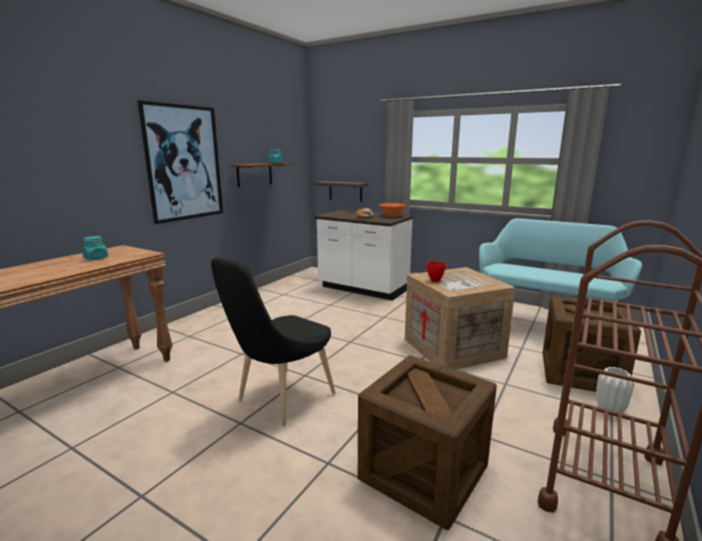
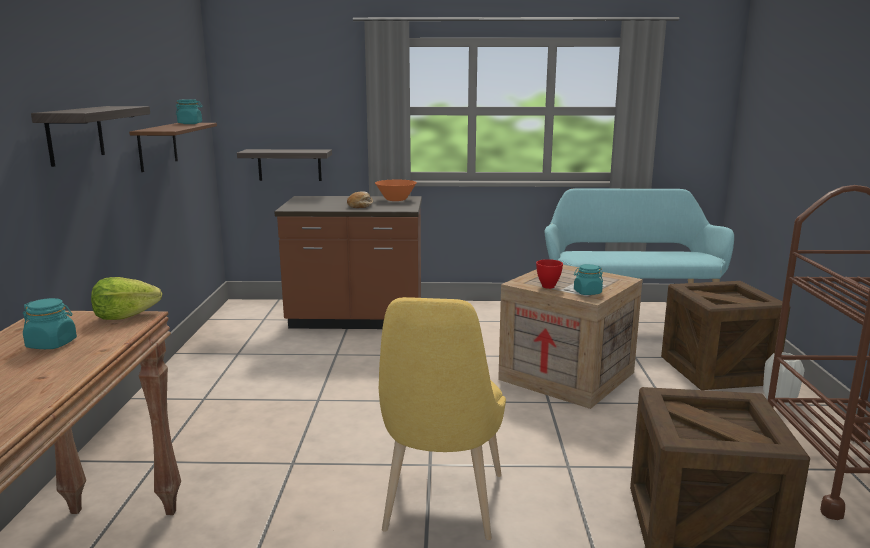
camera: 30 degrees left, 0 degrees up
(144, 252) = (125, 316): none -> lettuce
(184, 163) = (75, 135): picture -> shelf
(281, 400) = (441, 508): black chair -> yellow chair
(363, 289) = (356, 320): white counter -> brown counter
(455, 288) = (587, 292): none -> turquoise jar

